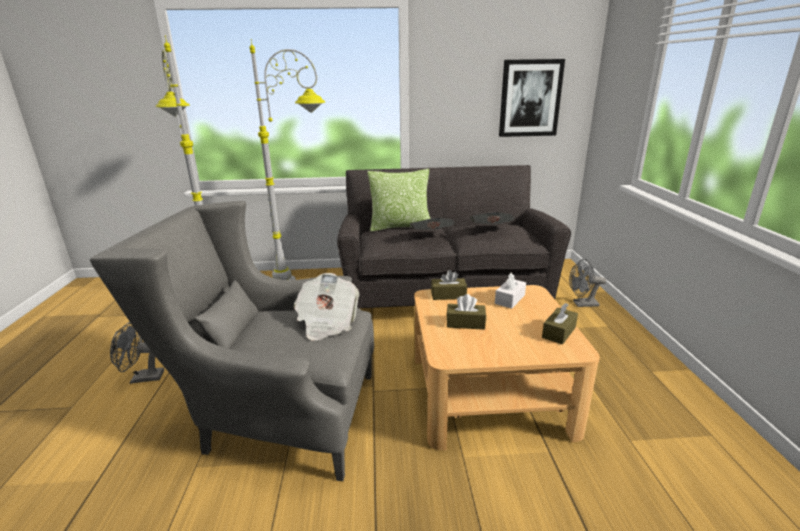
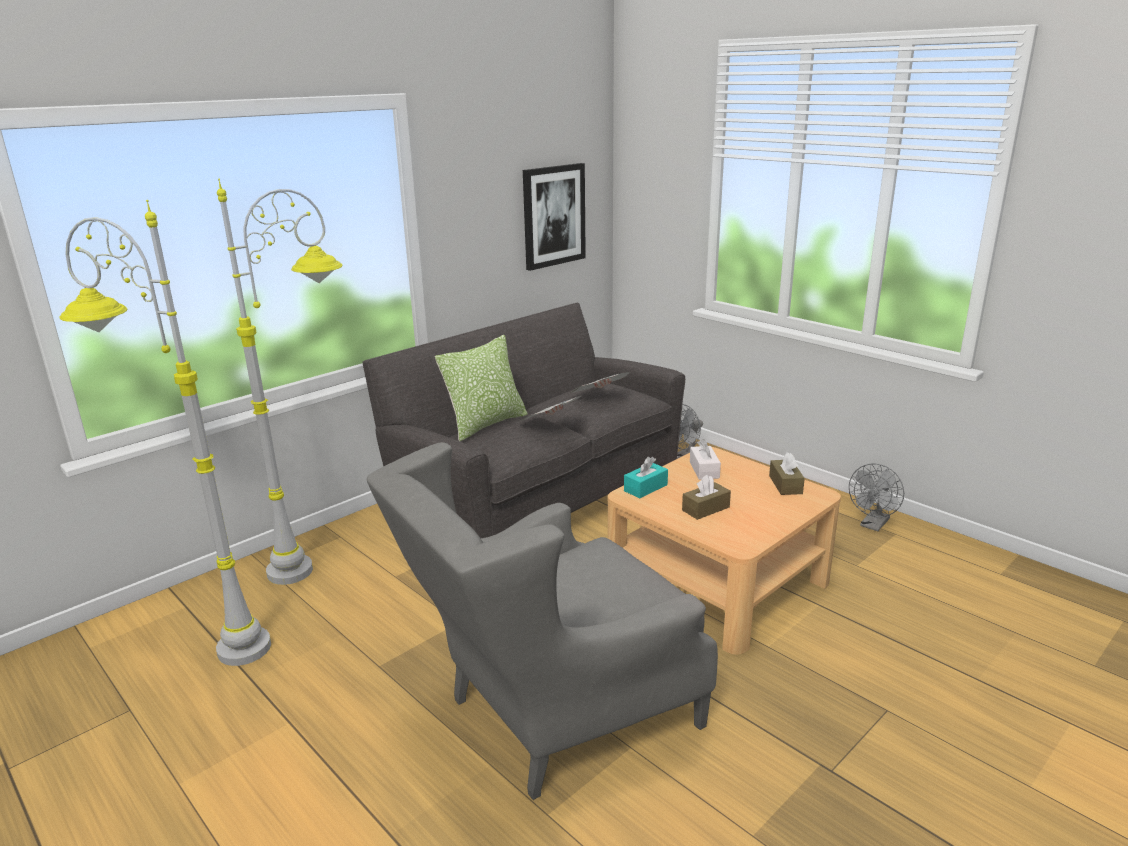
camera: 40 degrees left, 0 degrees up
(142, 378) = (292, 788): grey fan -> grey fan (873, 525)
(327, 322) = (600, 562): newspaper -> none
(448, 295) = (645, 488): brown tissue box -> turquoise tissue box

